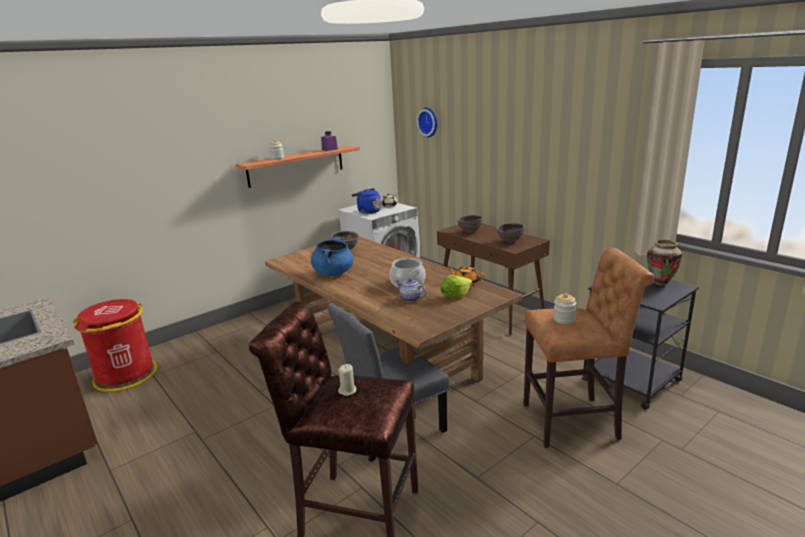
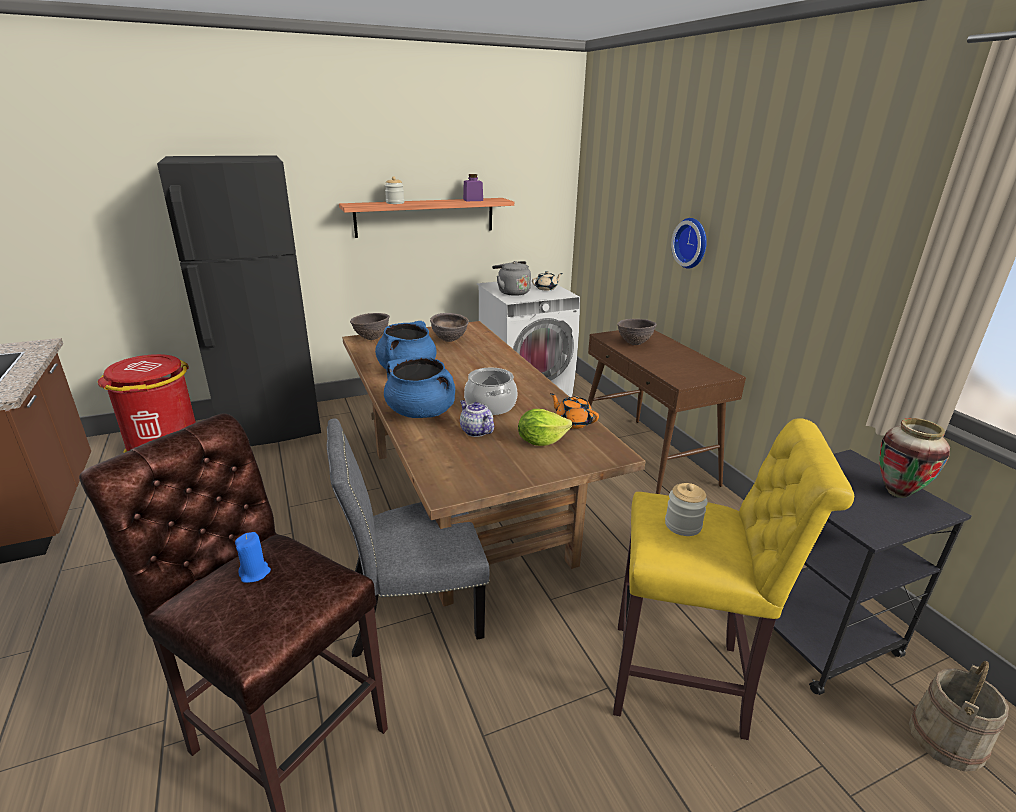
camera: 15 degrees right, 5 degrees up
(204, 344) = (271, 427): none -> black fridge
(348, 391) = (255, 573): beige candle -> blue candle
(366, 295) = (421, 412): none -> blue cooking pot
(367, 211) = (512, 292): blue kettle -> grey kettle
(429, 122) = (618, 176): wall clock -> wall clock (692, 243)
(510, 242) = (683, 369): brown bowl -> brown bowl (371, 338)
(575, 421) = (686, 681): brown stool -> yellow stool
(716, 412) = (947, 739): none -> beige bucket

